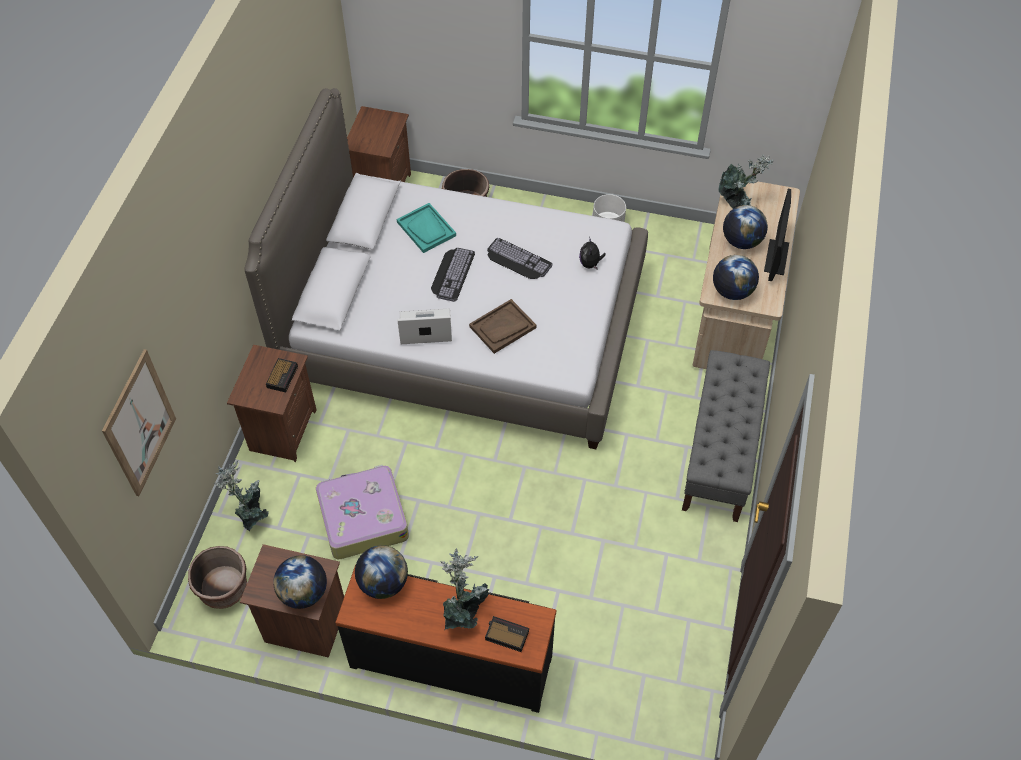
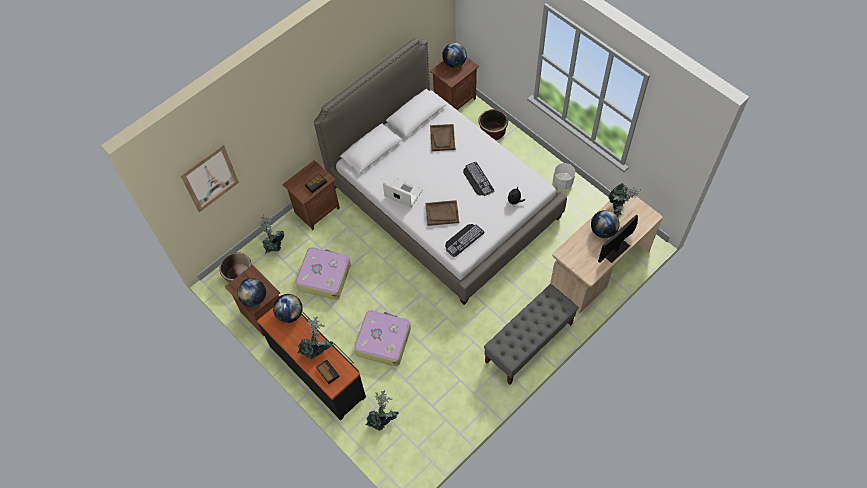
camera: 35 degrees right, 5 degrees up
(426, 229) = (442, 138): turquoise tray -> brown tray
(451, 273) = (437, 170): keyboard -> keyboard (463, 239)
(518, 561) = (383, 341): none -> suitcase
(600, 673) = (383, 419): none -> potted plant
(732, 291) = (574, 257): globe -> globe (454, 63)

